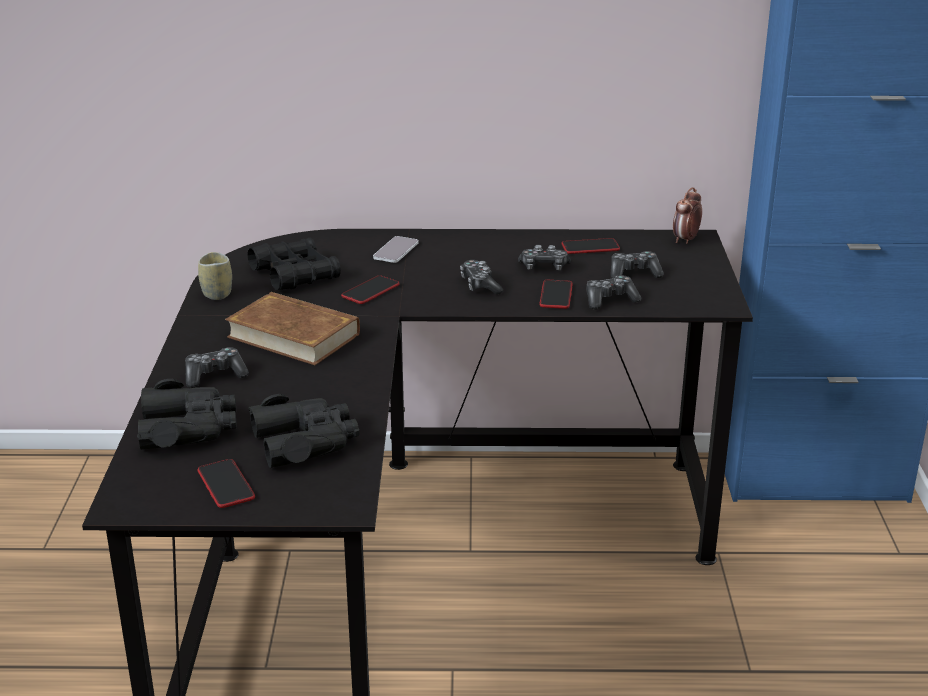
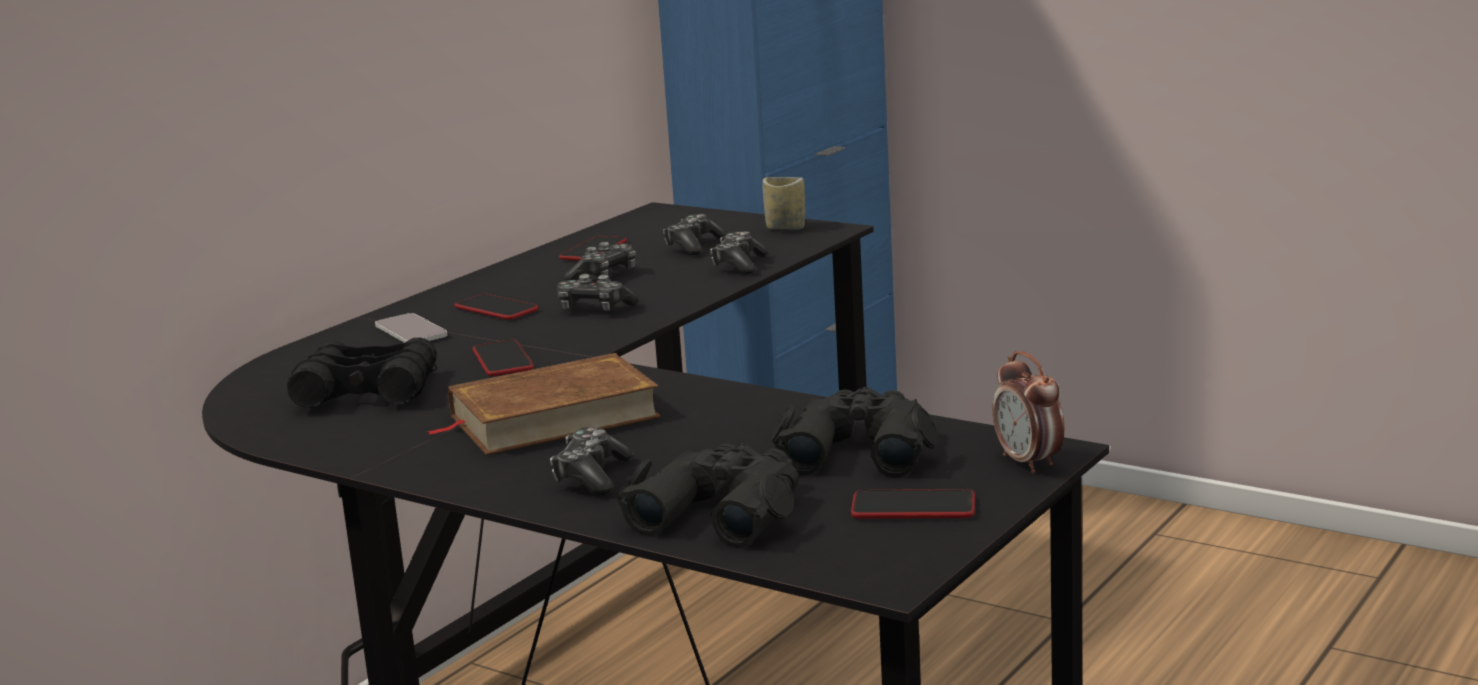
camera: 55 degrees left, 10 degrees down
(217, 294) = (333, 444): cup -> cup (785, 228)
(556, 295) = (685, 283): phone -> phone (496, 309)
(685, 240) = (654, 215): alarm clock -> alarm clock (1028, 463)

